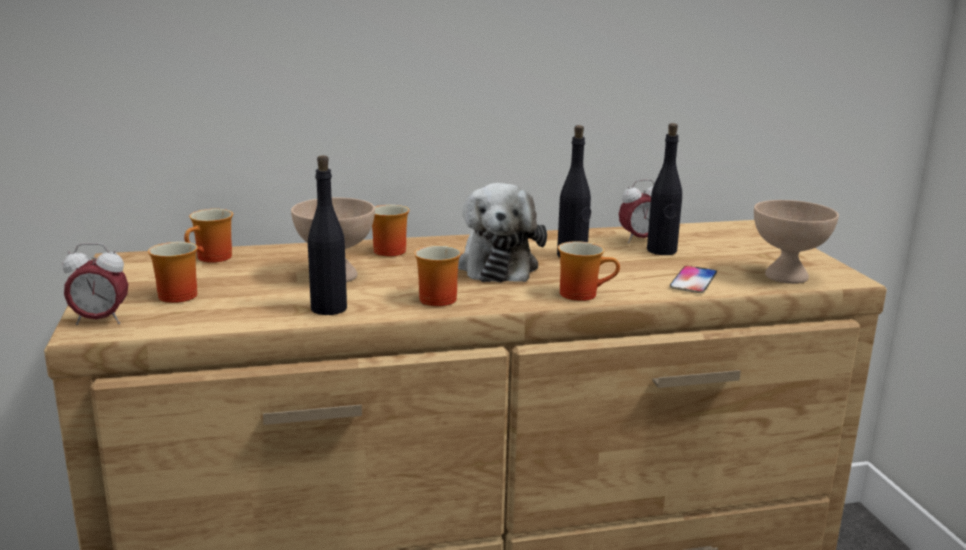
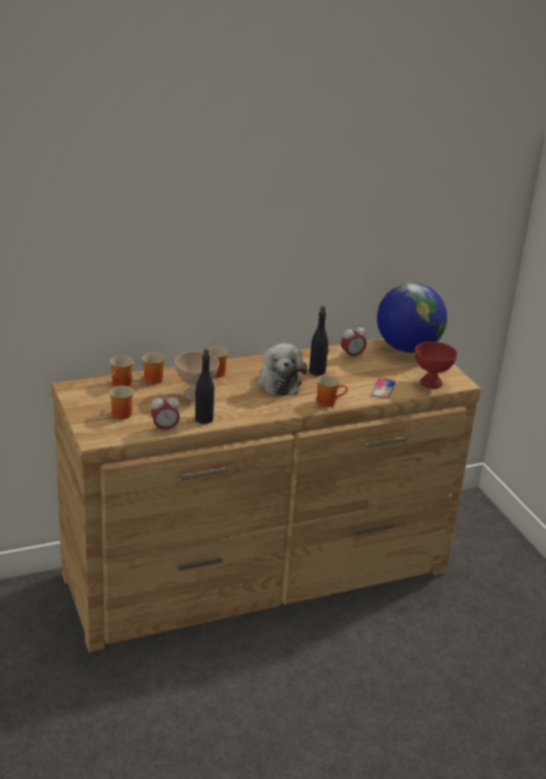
camera: 10 degrees left, 10 degrees up
(100, 320) = (95, 433): alarm clock -> alarm clock (165, 429)
(434, 298) = (254, 408): mug -> mug (151, 378)
(661, 251) = (365, 365): black bottle -> none
(739, 234) = (407, 348): none -> globe
(787, 277) = (431, 383): beige bowl -> red bowl

